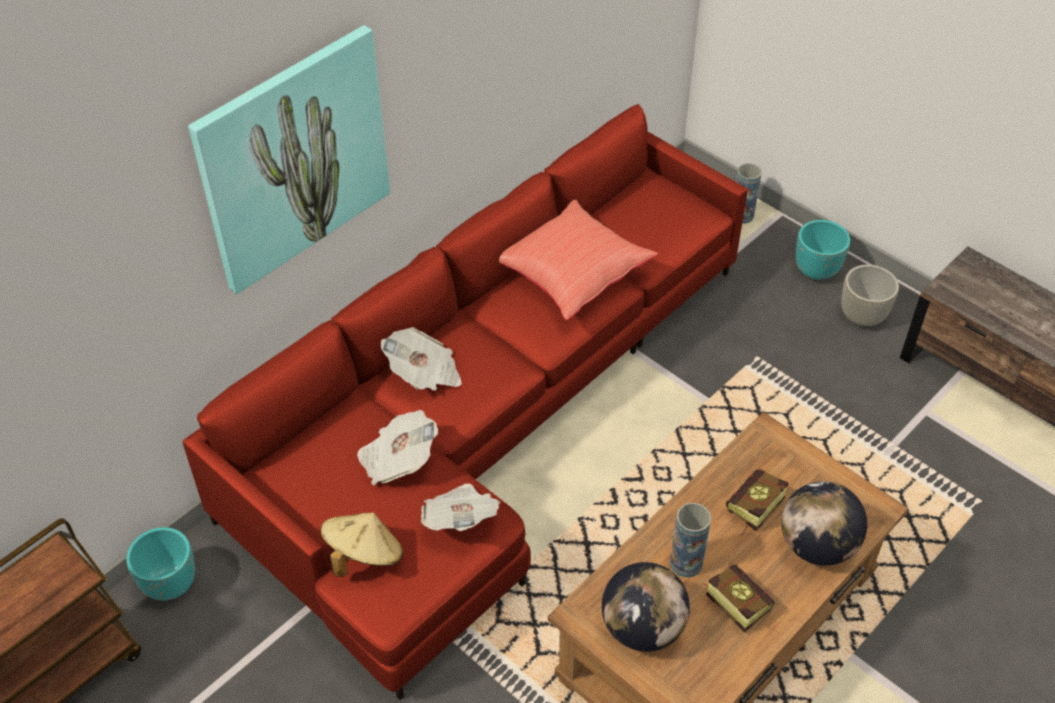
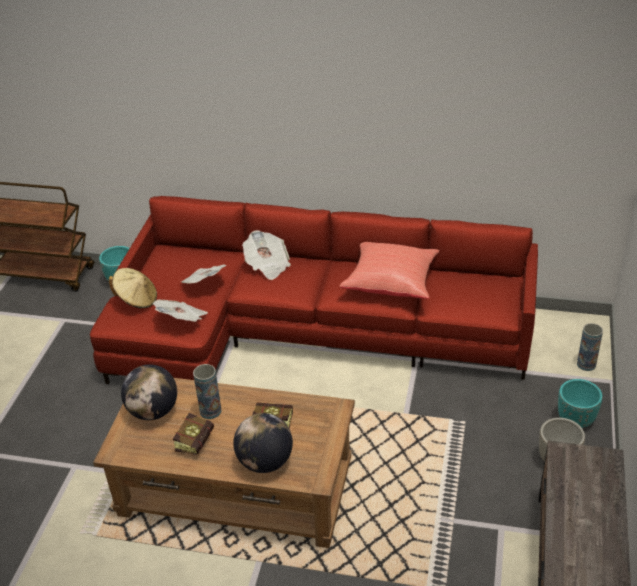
camera: 60 degrees right, 10 degrees down
(293, 158) = (245, 95): picture -> none

